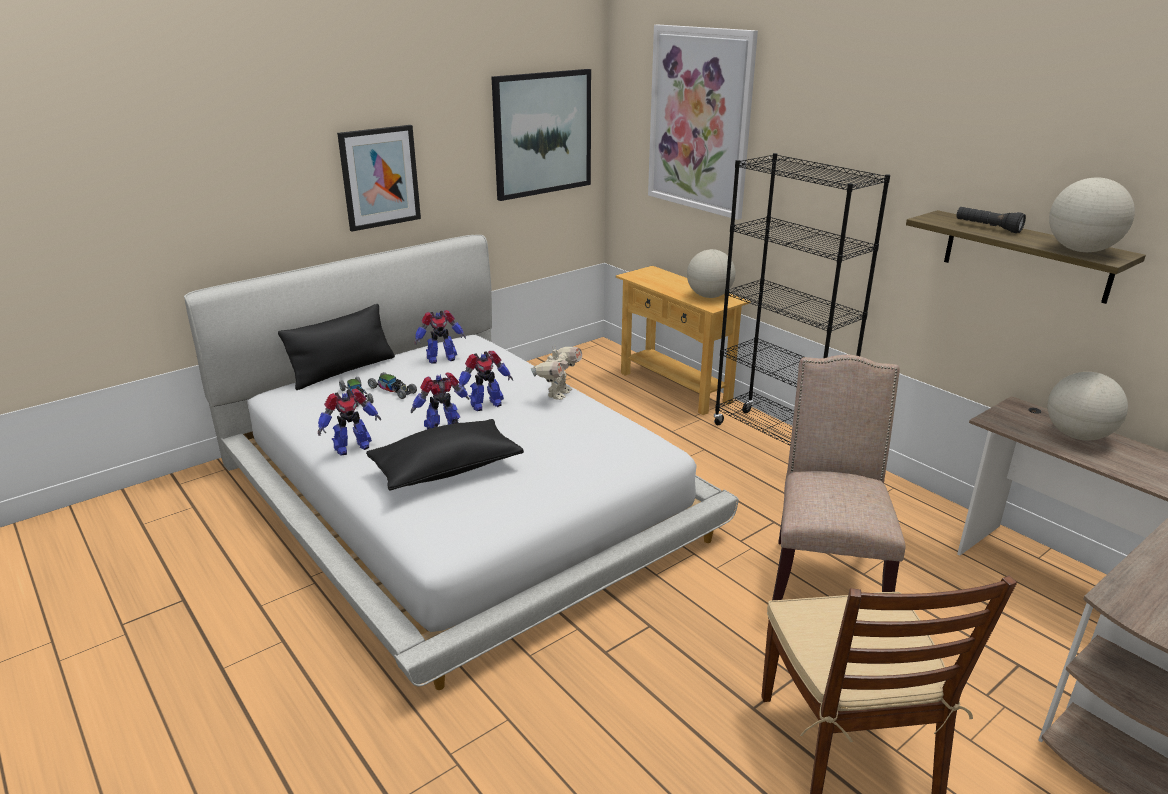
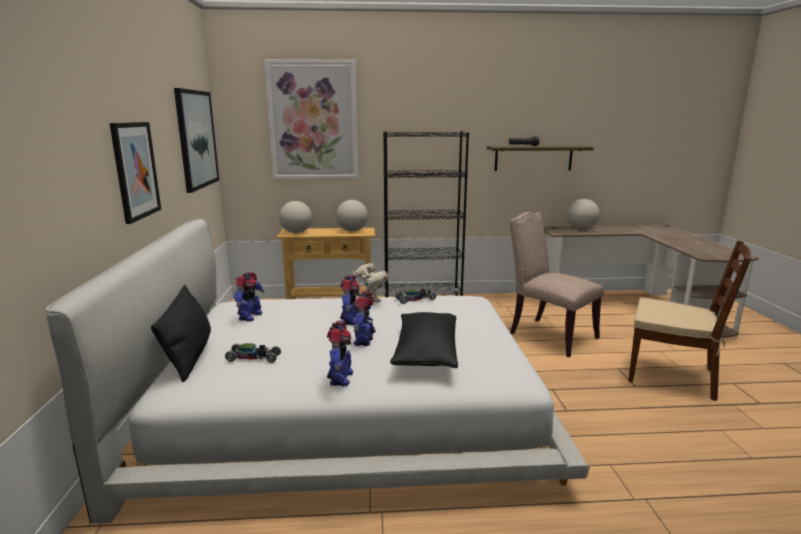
camera: 55 degrees left, 10 degrees down
(393, 390) = (270, 343): toy car -> toy car (415, 299)
(1081, 250) = (569, 146): globe -> globe (296, 232)

